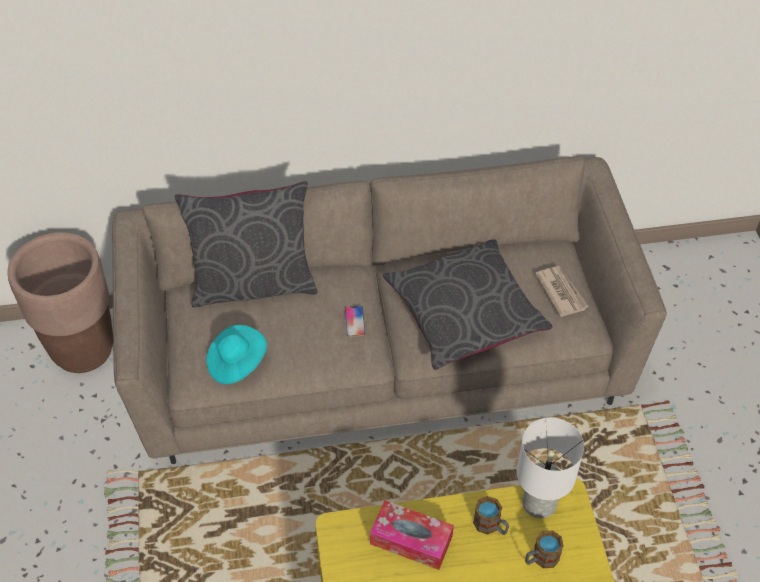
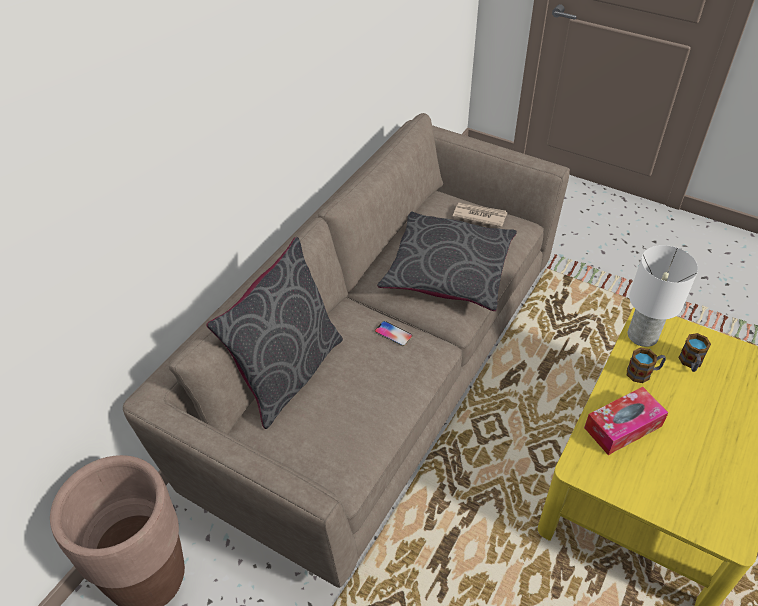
camera: 50 degrees left, 5 degrees down
(236, 363) = (358, 434): turquoise hat -> none

